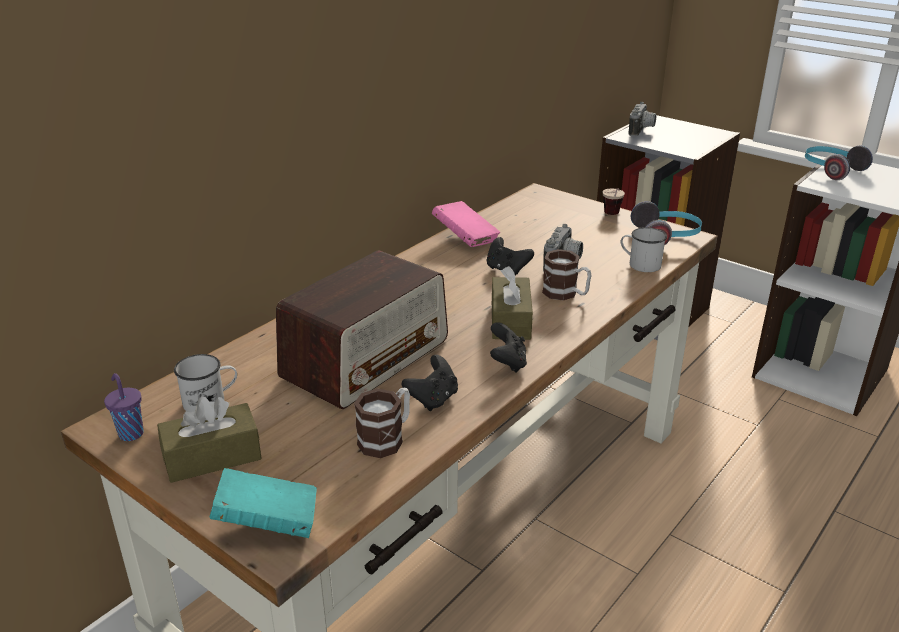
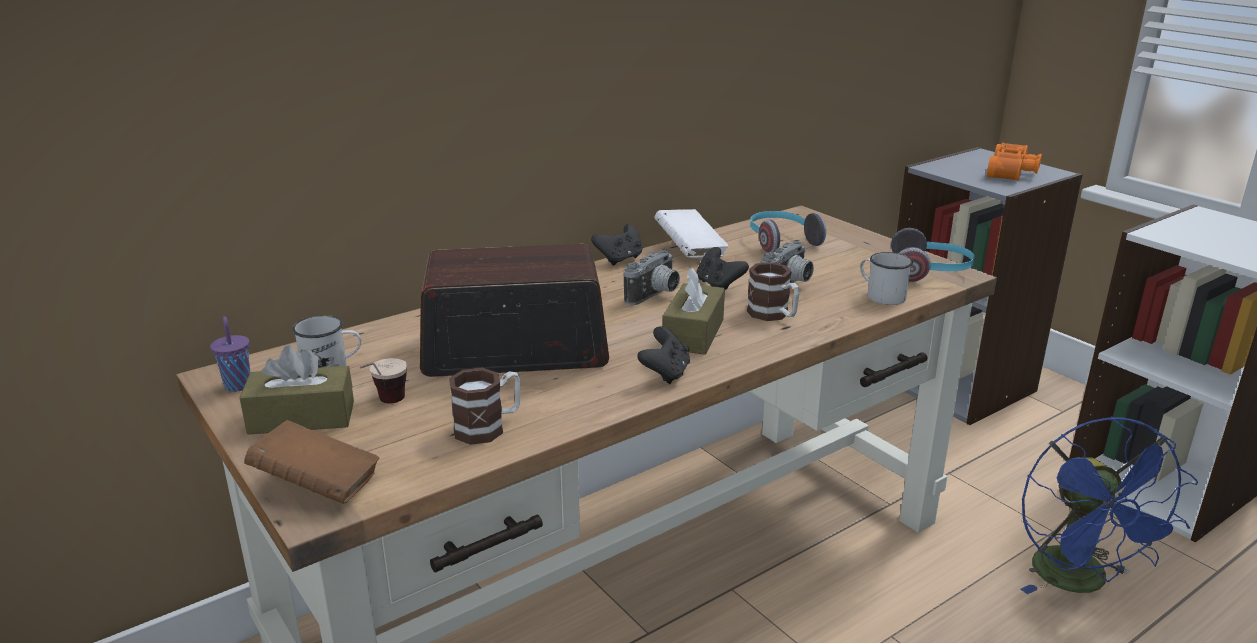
camera: 15 degrees right, 5 degrees down
(268, 523) = (318, 486): turquoise book -> brown book
(367, 358) = (514, 350): radio -> radio turned 150 degrees counterclockwise
(433, 399) = (561, 397): black game controller -> black game controller (619, 259)
(465, 238) = (690, 250): pink book -> white book
(612, 216) = (876, 245): cup -> cup (385, 405)
(642, 131) = (957, 163): camera -> camera (655, 296)
(689, 136) = (1013, 173): none -> orange binoculars
(789, 463) = (1080, 582): none -> blue fan
(831, 170) = (1182, 221): headphones -> headphones (780, 241)

